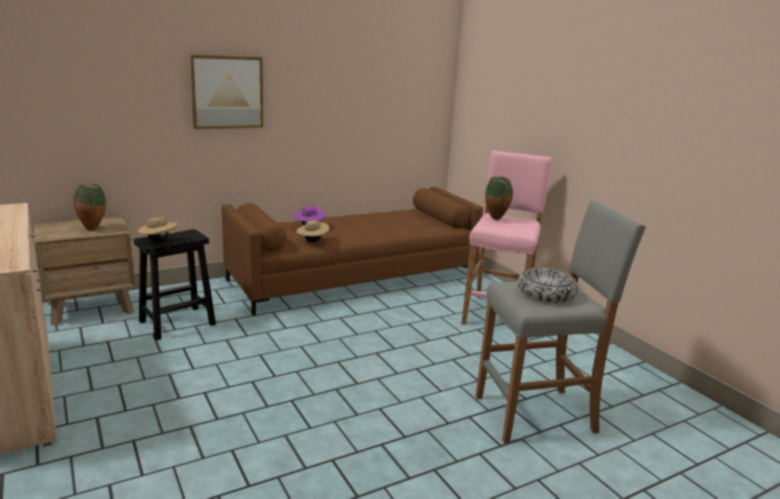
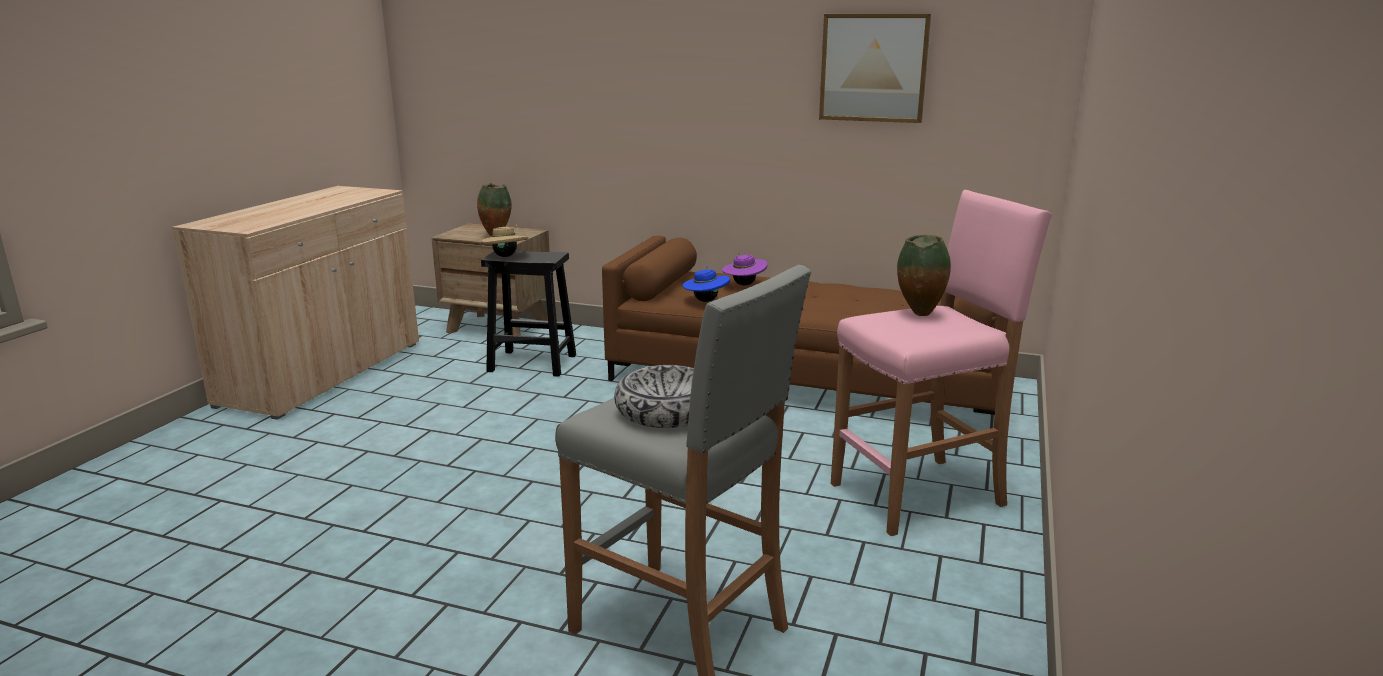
camera: 50 degrees right, 0 degrees up
(227, 92) = (670, 83): picture -> picture (873, 68)
(312, 241) = (706, 301): beige hat -> blue hat

